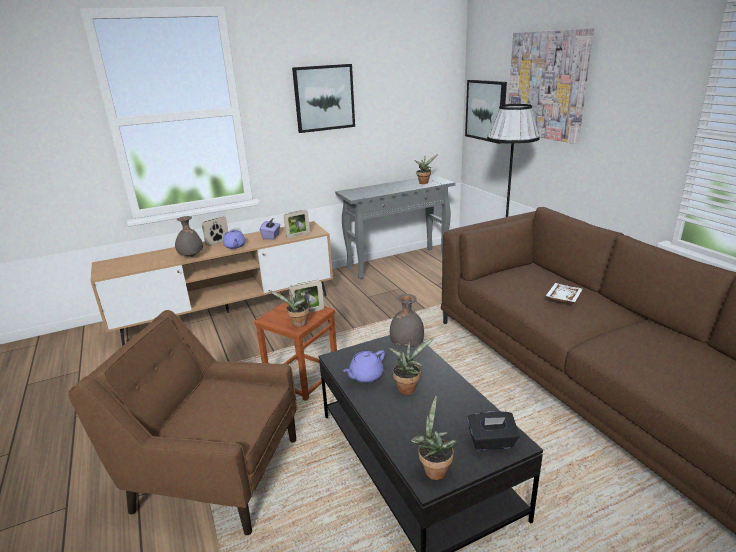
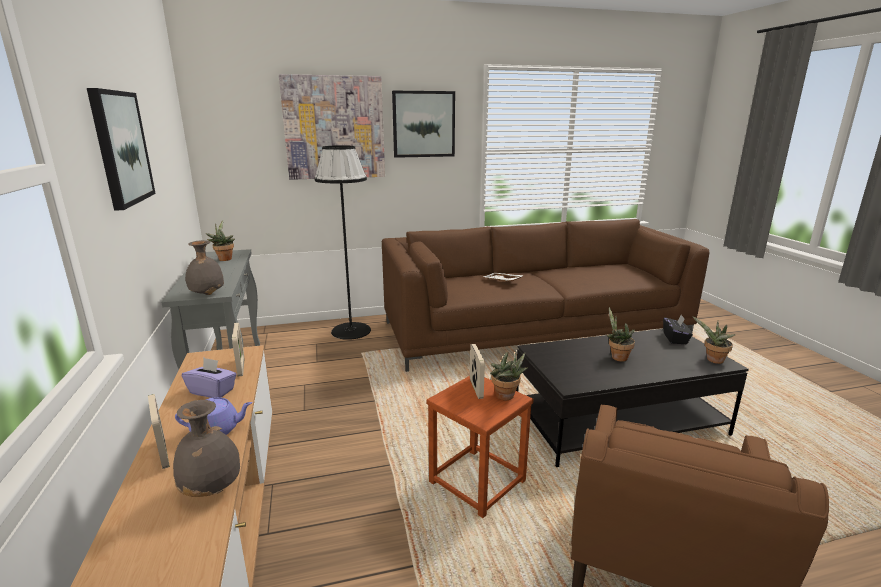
camera: 80 degrees left, 5 degrees down
(365, 376) = (601, 373): purple teapot -> none
(406, 345) = (548, 350): grey vase -> grey vase (206, 294)
(486, 110) = (241, 162): picture -> picture (423, 124)

